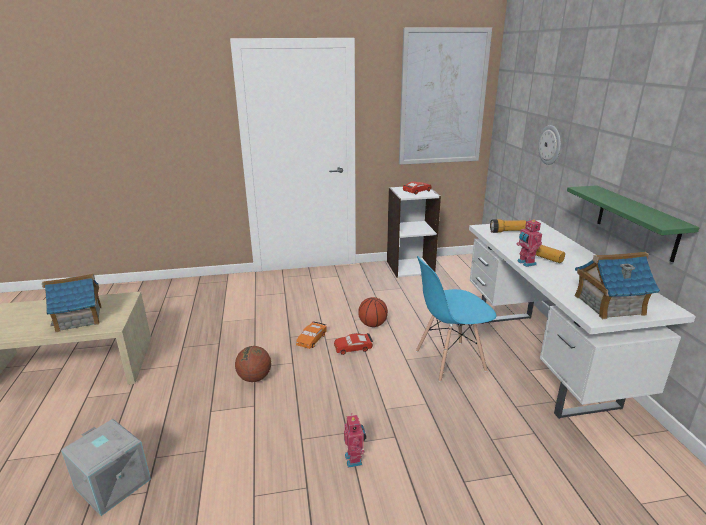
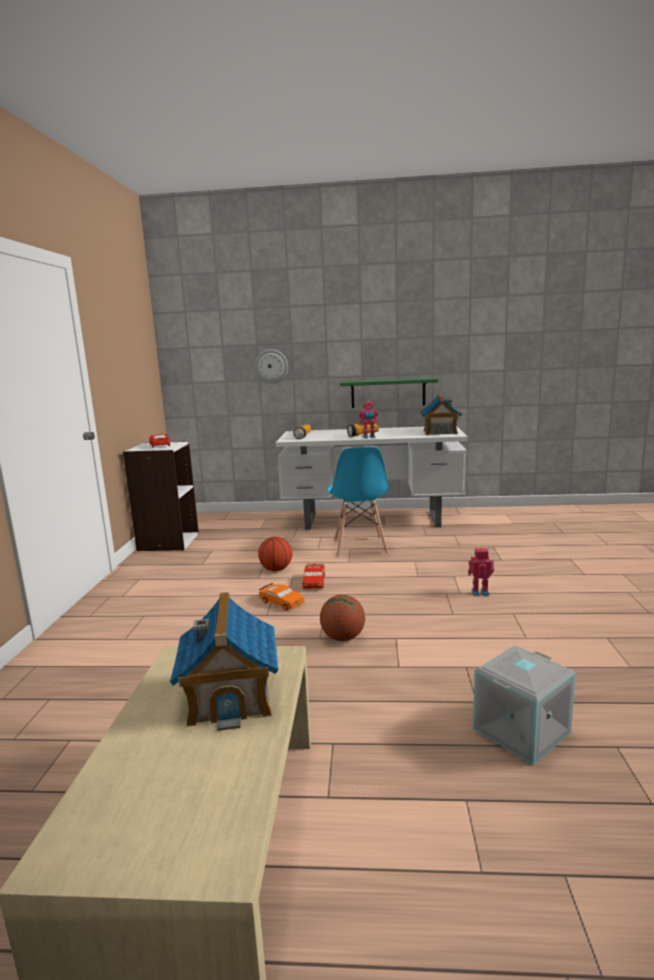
camera: 75 degrees left, 10 degrees down
(442, 98) = (133, 341): picture -> none

